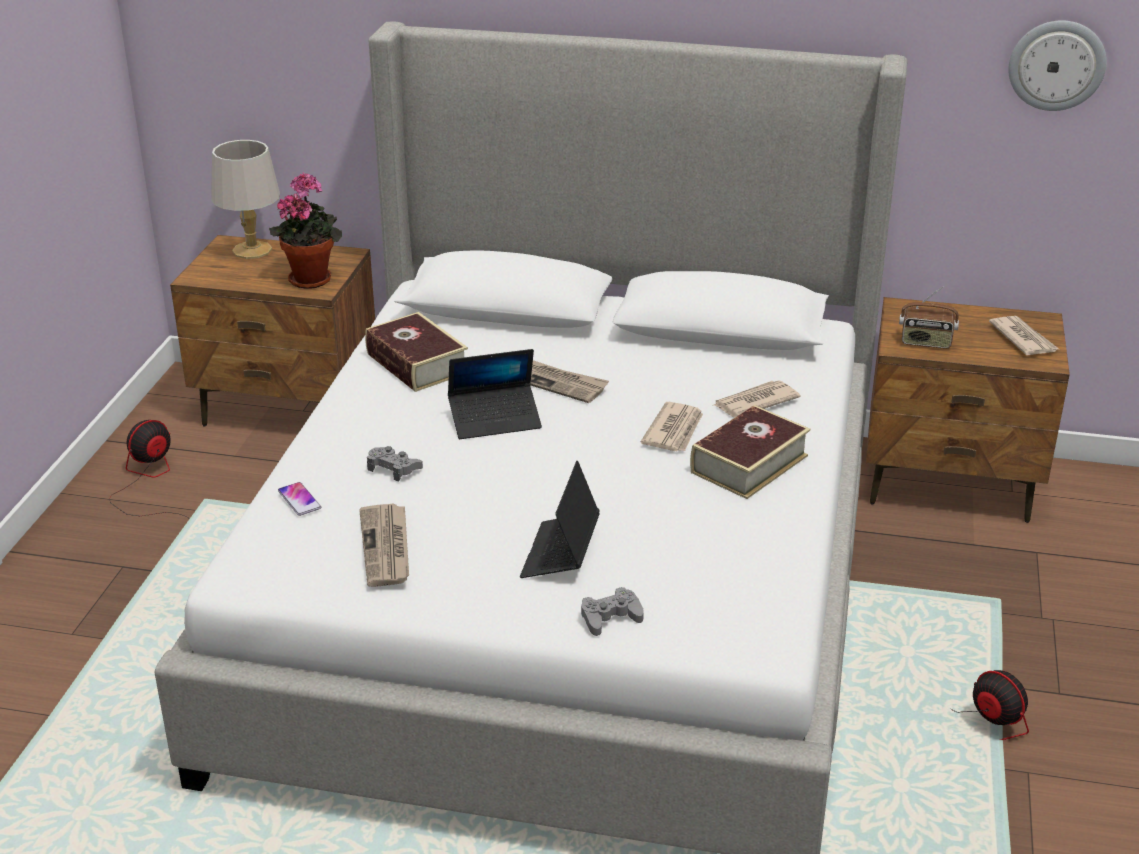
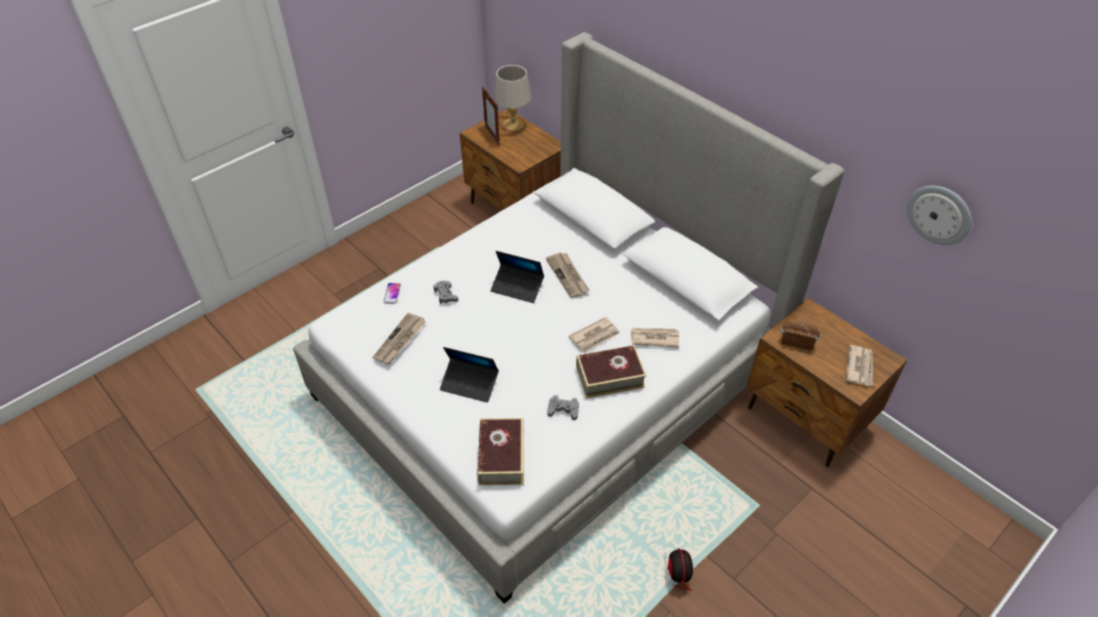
camera: 35 degrees right, 15 degrees up
(149, 481) = (425, 225): fan -> none
(232, 272) = (492, 136): none -> picture frame
(311, 278) = (523, 155): potted plant -> none
(417, 363) = (517, 234): book -> book (501, 456)
(560, 554) = (469, 384): laptop -> laptop turned 120 degrees counterclockwise
(610, 617) = (454, 433): grey game controller -> grey game controller (563, 410)
(926, 342) = (797, 342): radio -> radio turned 150 degrees clockwise

